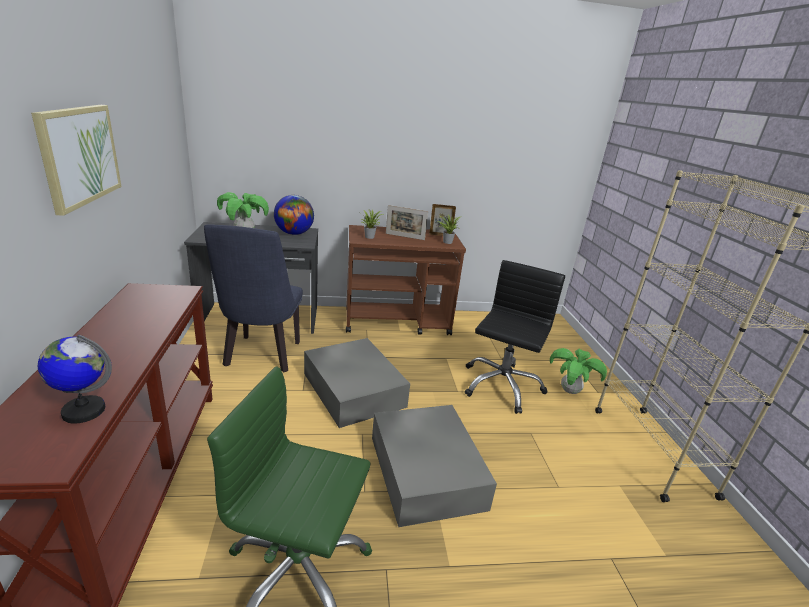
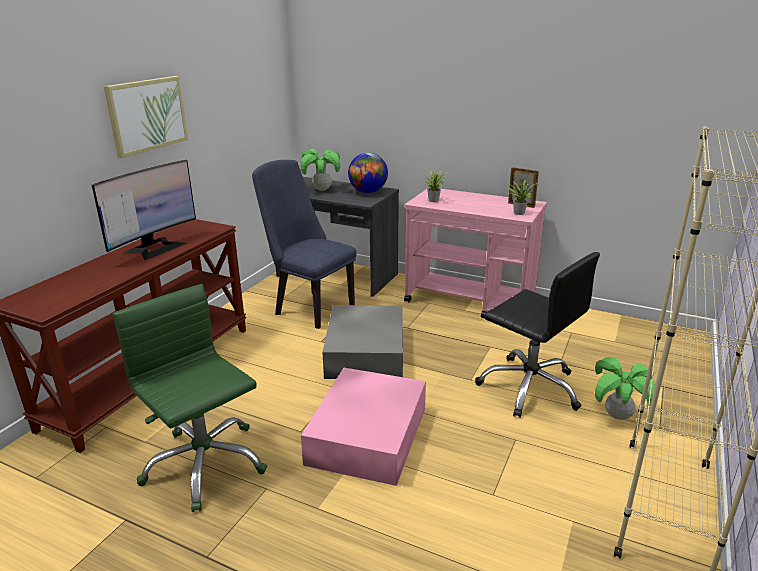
camera: 35 degrees right, 0 degrees up
(83, 411) = (83, 289): globe -> none
(128, 329) = (155, 248): none -> monitor
(261, 357) = (309, 307): blue chair -> blue chair turned 90 degrees clockwise
(397, 322) = (470, 301): brown cart -> pink cart
(405, 236) = (475, 203): picture frame -> none
(426, 470) = (369, 434): grey storage box -> pink storage box
(501, 385) = (529, 387): black office chair -> black office chair turned 75 degrees clockwise

